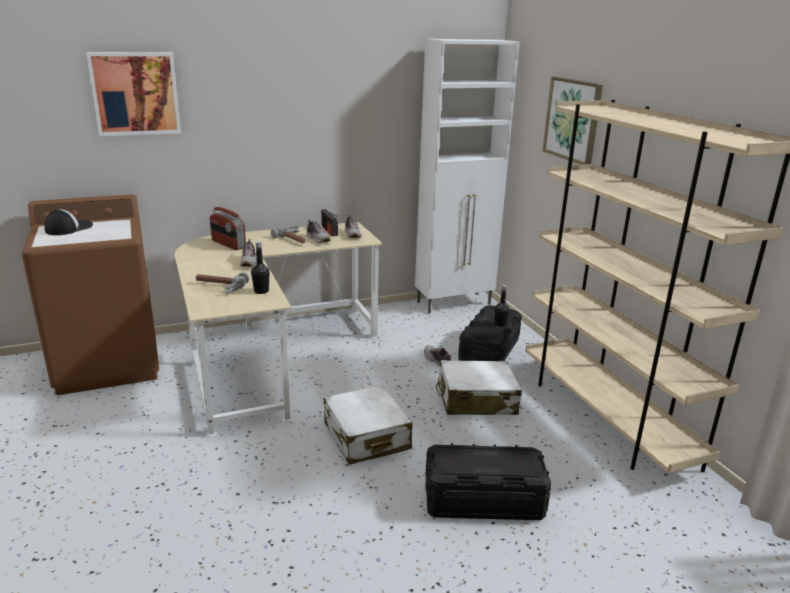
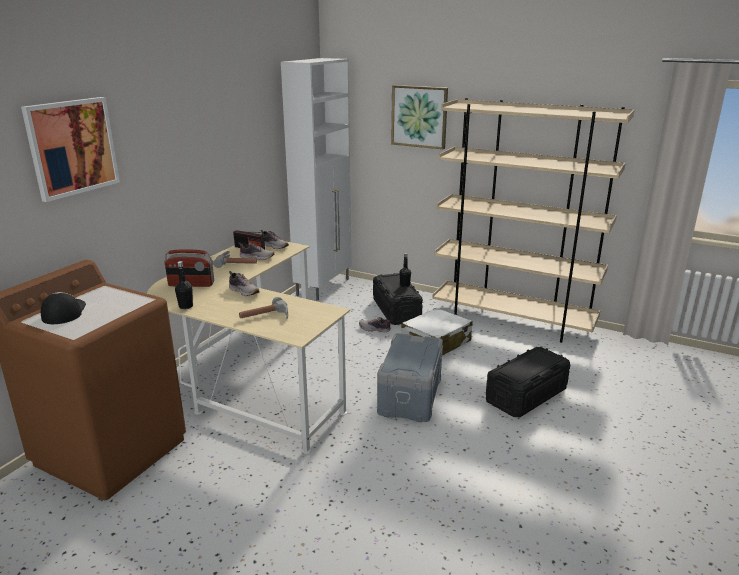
camera: 40 degrees left, 0 degrees up
(261, 291) = (305, 307): black bottle -> black bottle (186, 306)
(366, 437) = (411, 396): white suitcase -> grey storage box

